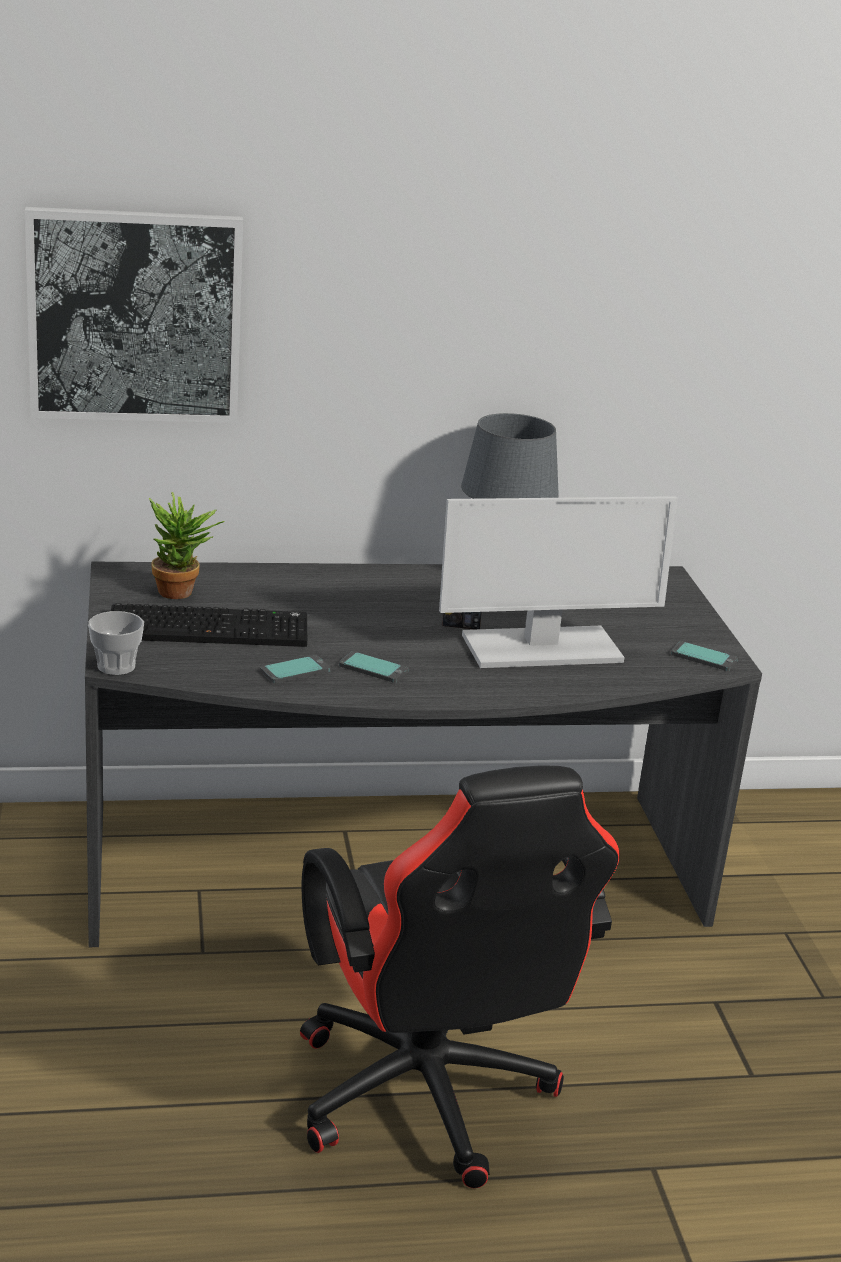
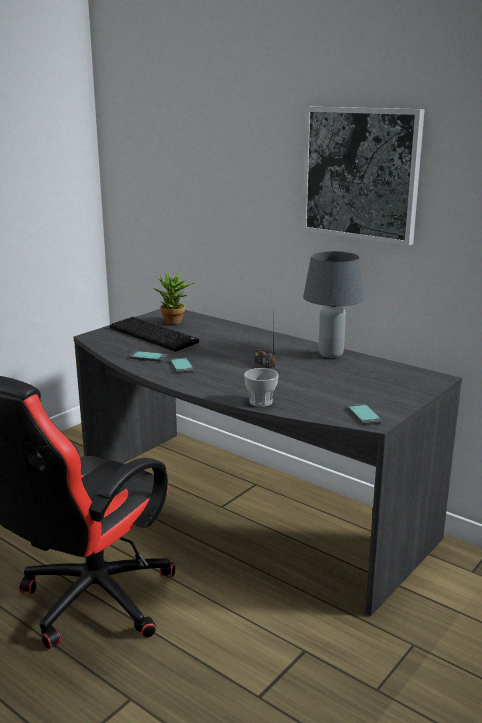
camera: 50 degrees right, 5 degrees down
(116, 666) = (90, 336): cup -> cup (260, 402)
(135, 316) = (185, 182): picture -> picture (361, 173)
(540, 649) = (279, 384): monitor -> none

